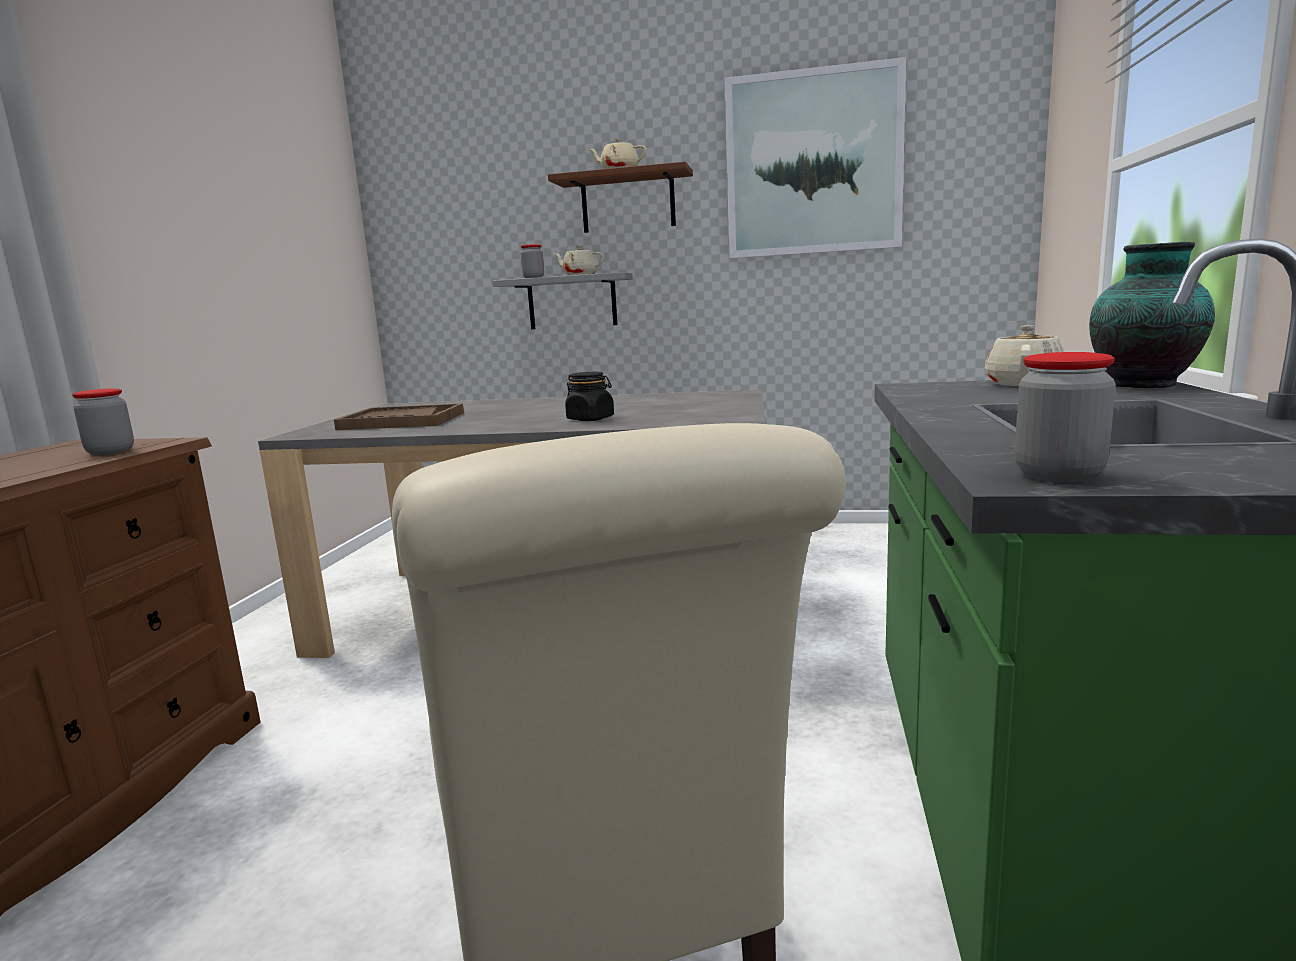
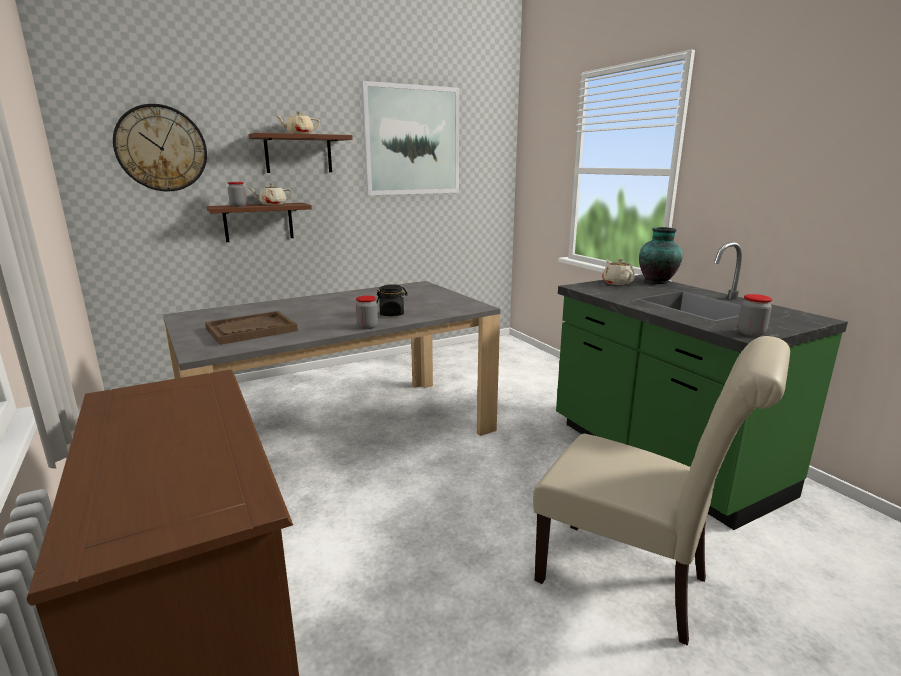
camera: 40 degrees left, 5 degrees up
(110, 452) = (204, 395): jar -> jar (367, 327)
(464, 210) = (161, 148): none -> wall clock
(572, 302) = (258, 222): grey shelf -> brown shelf

